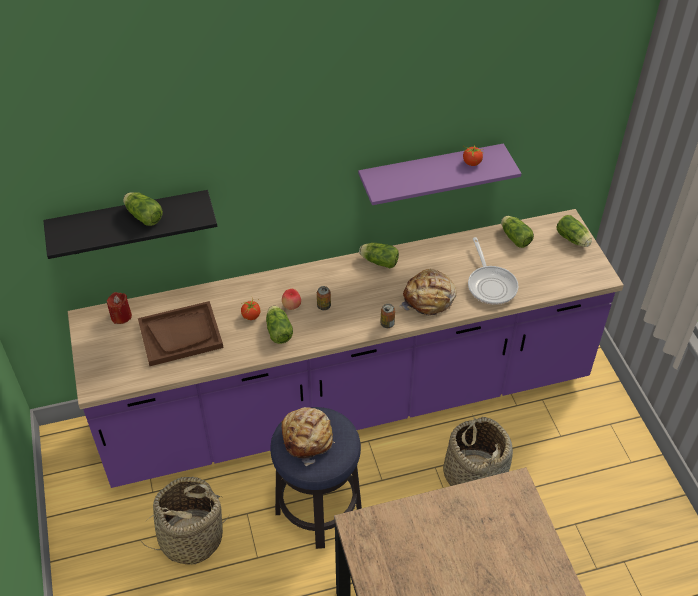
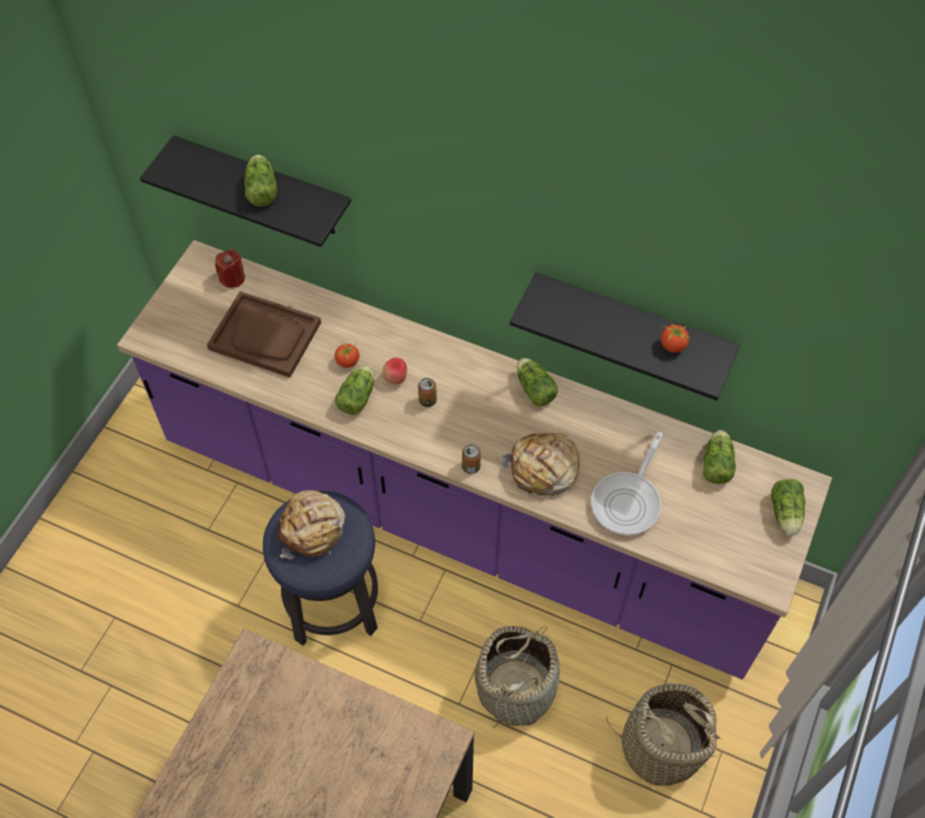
camera: 40 degrees right, 10 degrees up
(191, 537) = (200, 540): basket -> basket (661, 746)
(430, 175) = (631, 327): purple shelf -> black shelf

